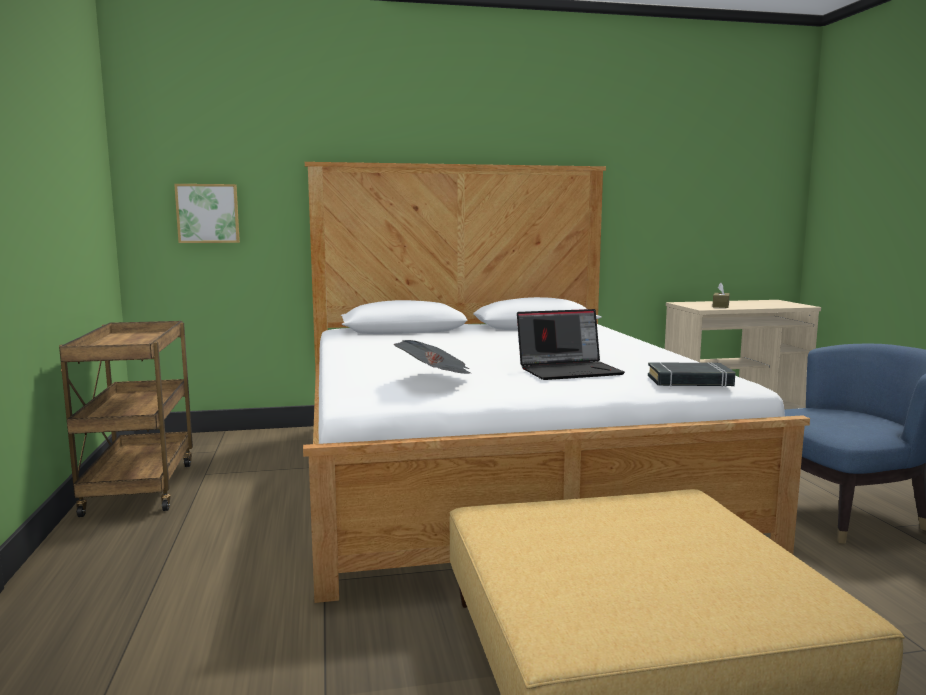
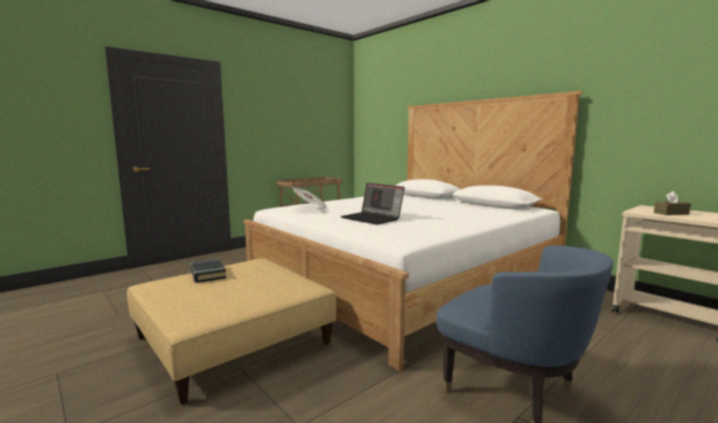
camera: 60 degrees right, 0 degrees up
(208, 213) = (378, 133): picture -> none
(690, 381) = (382, 233): black book -> black book (207, 274)

